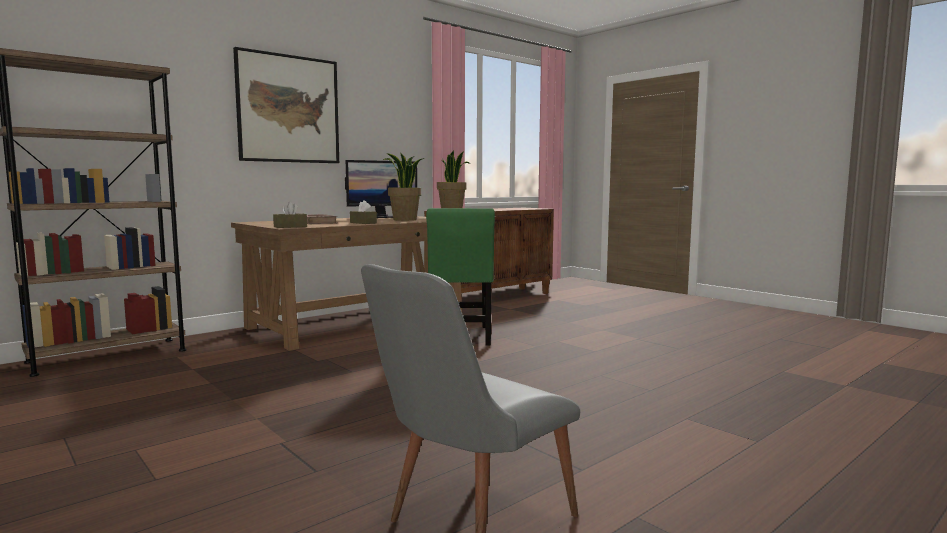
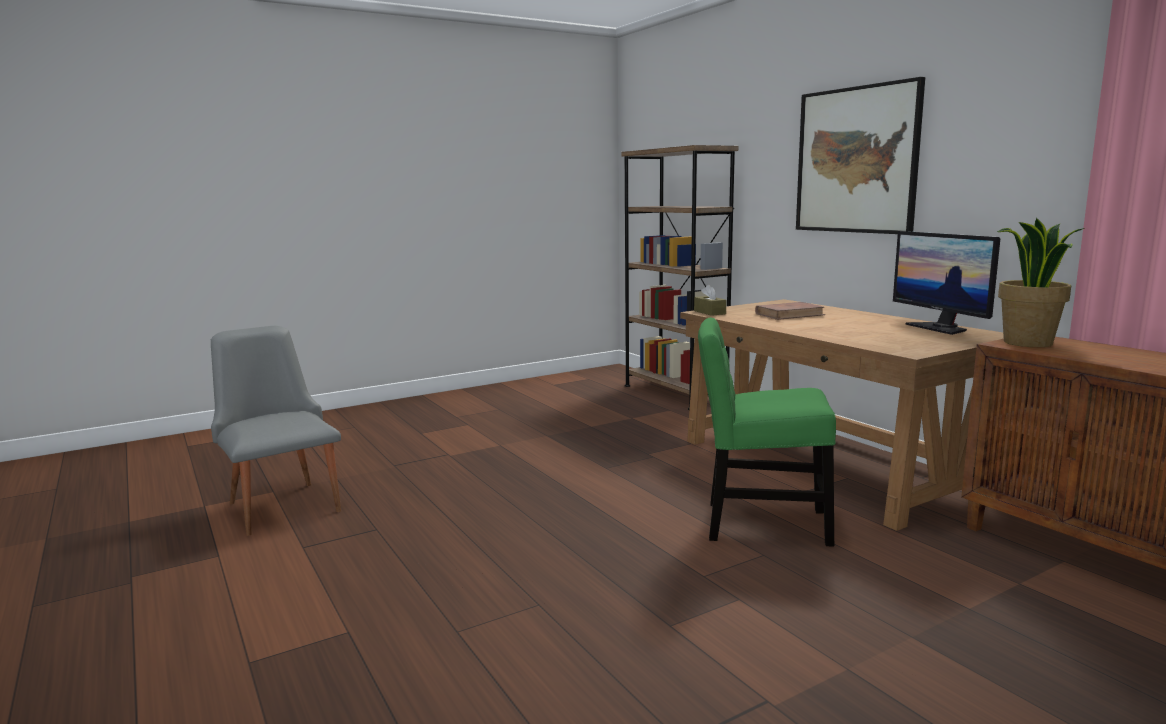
camera: 100 degrees right, 5 degrees up
(363, 223) = (787, 325): brown tissue box -> none
(404, 220) = (876, 336): potted plant -> none

